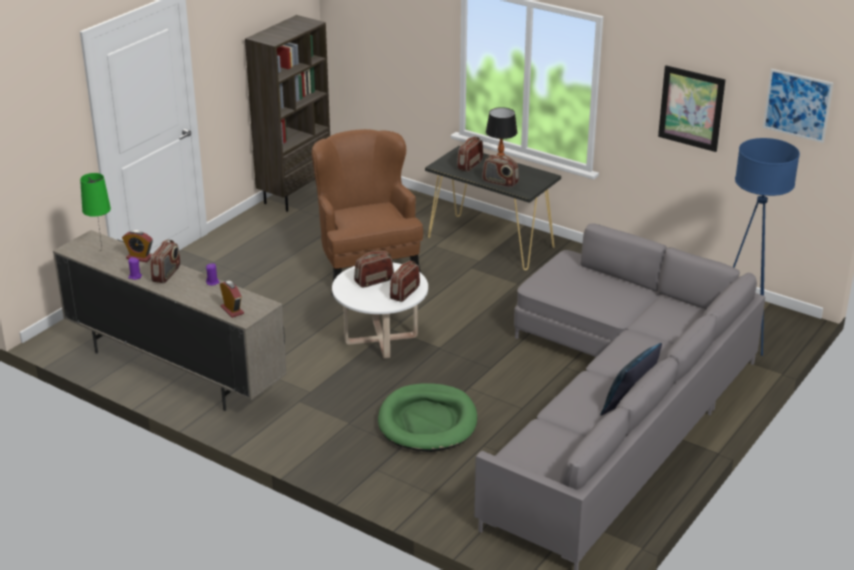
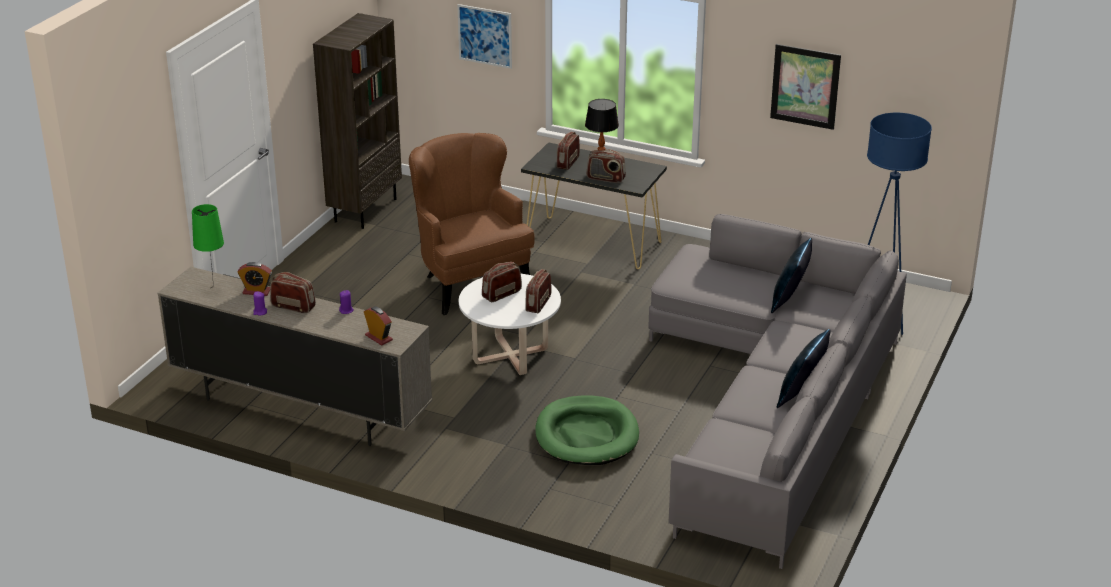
camera: 10 degrees left, 0 degrees up
(166, 274) = (293, 306): radio -> radio turned 75 degrees counterclockwise
(646, 312) = (789, 300): none -> blue pillow
(797, 105) = (918, 76): picture -> picture (485, 36)

